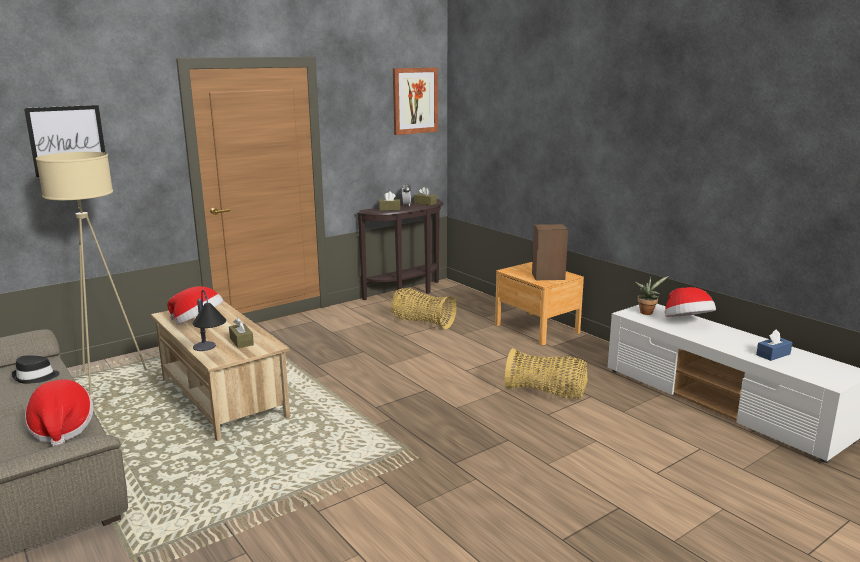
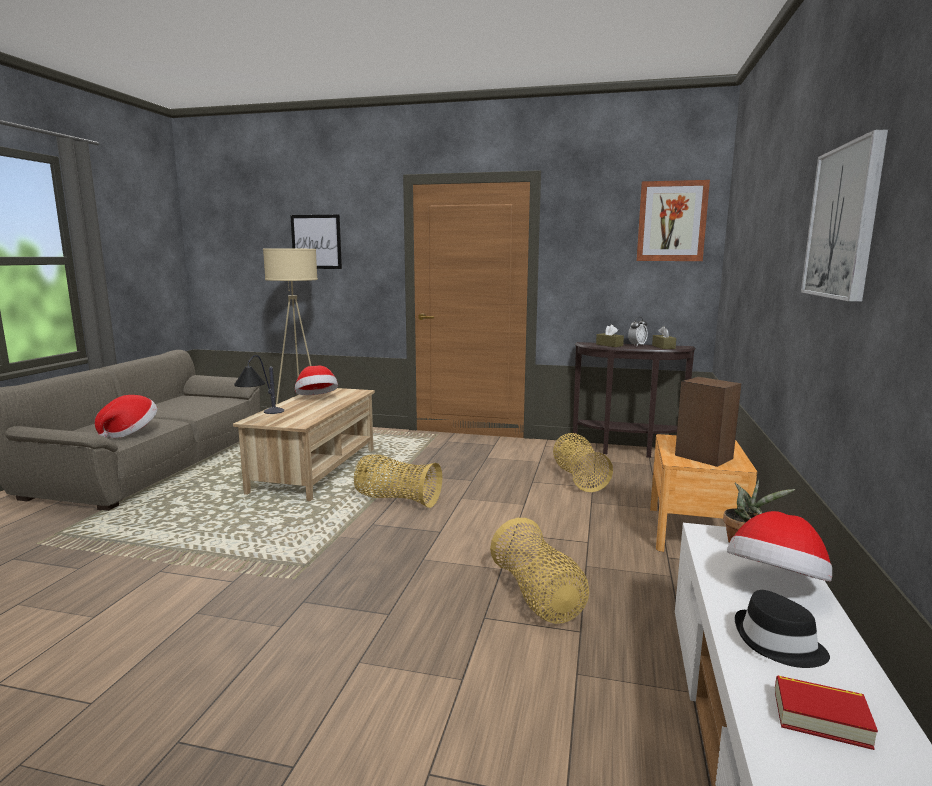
camera: 50 degrees right, 5 degrees down
(35, 377) = (204, 405): black hat -> black hat (778, 643)
(241, 341) = (297, 415): brown tissue box -> none
(349, 386) = (396, 499): none -> basket
(665, 135) = (844, 222): none -> picture
(773, 354) = (821, 718): blue tissue box -> book

